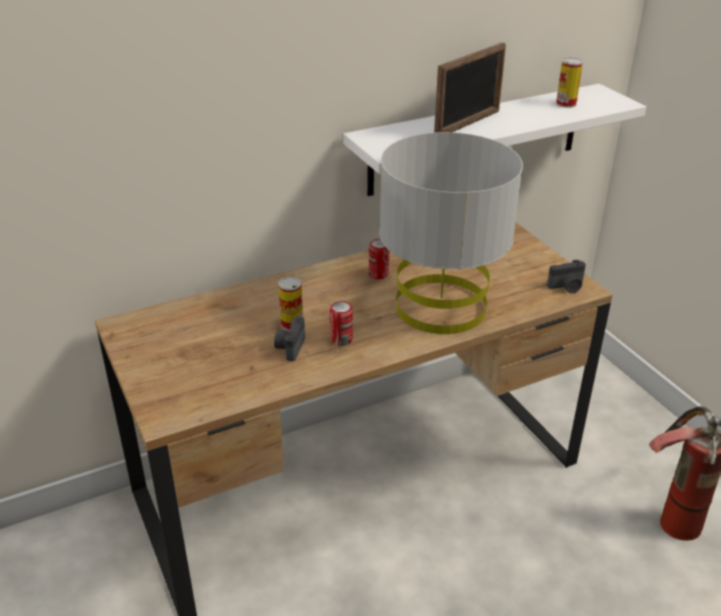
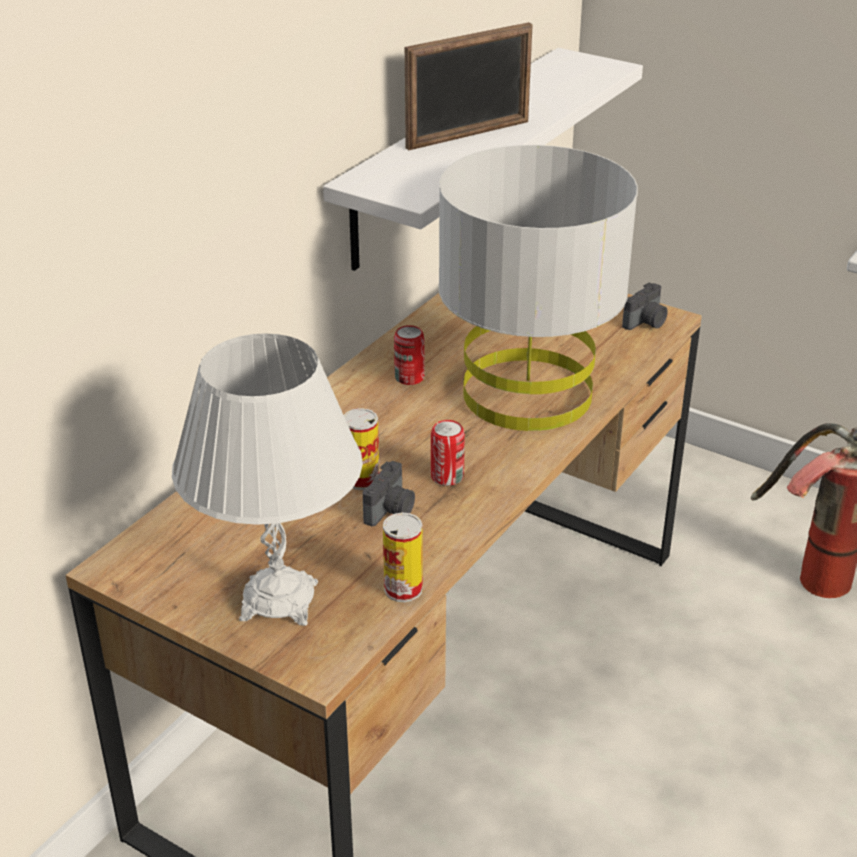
camera: 30 degrees left, 0 degrees up
(180, 375) = (279, 601): none -> white table lamp
(289, 347) = (391, 511): camera -> camera turned 135 degrees counterclockwise
(467, 124) = (468, 135): picture frame -> picture frame turned 45 degrees clockwise
(566, 104) = (552, 82): can -> can (403, 589)

